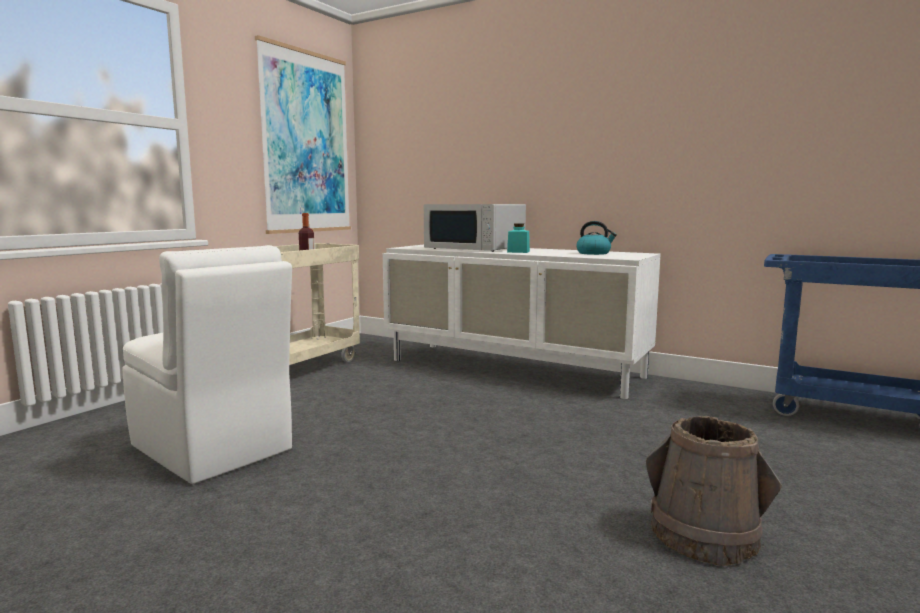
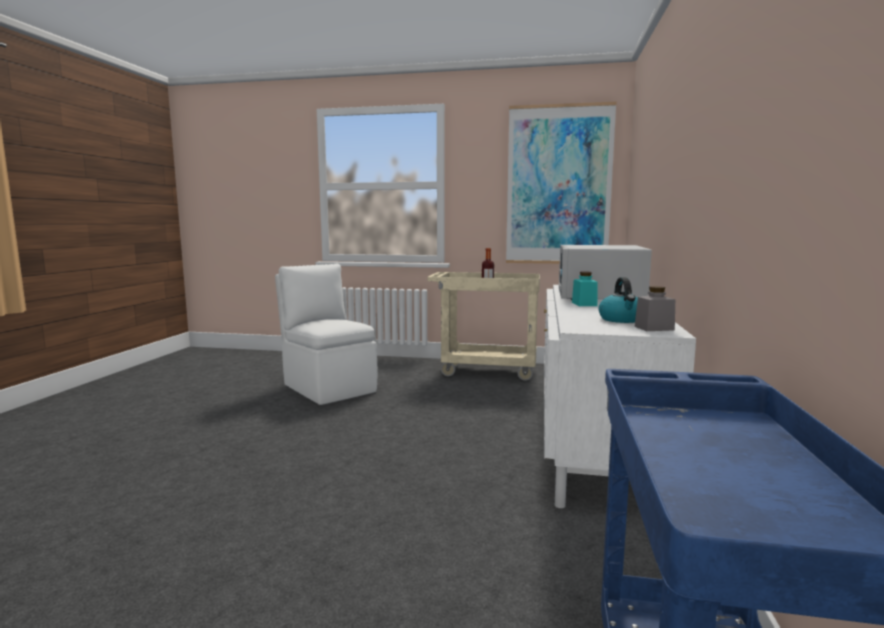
camera: 70 degrees right, 0 degrees up
(213, 449) = (328, 387): white chair -> white chair turned 120 degrees clockwise
(628, 253) = (654, 328): none -> grey jar
(704, 536) = (213, 558): brown bucket -> none

